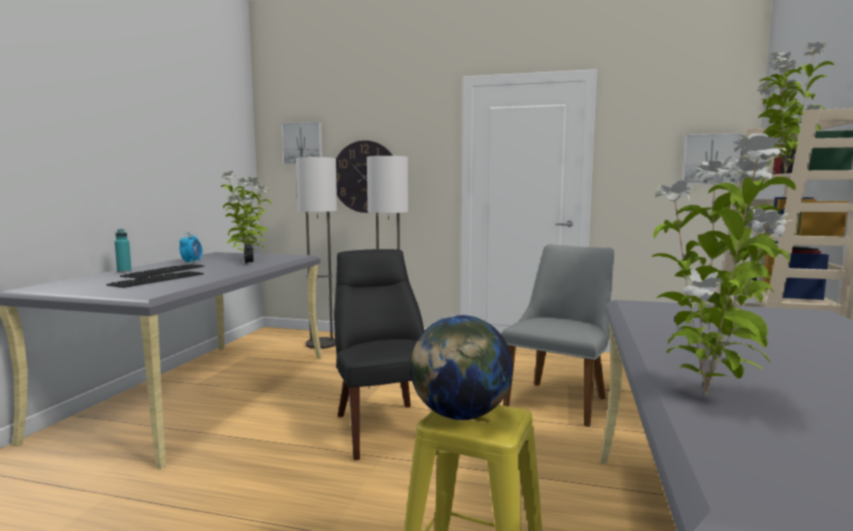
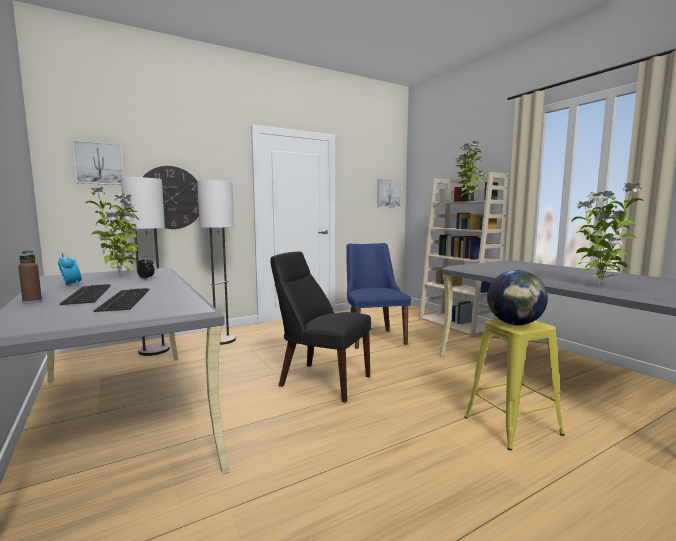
camera: 45 degrees left, 0 degrees up
(124, 271) = (32, 301): turquoise bottle -> brown bottle
(561, 399) = (373, 336): grey chair -> blue chair

